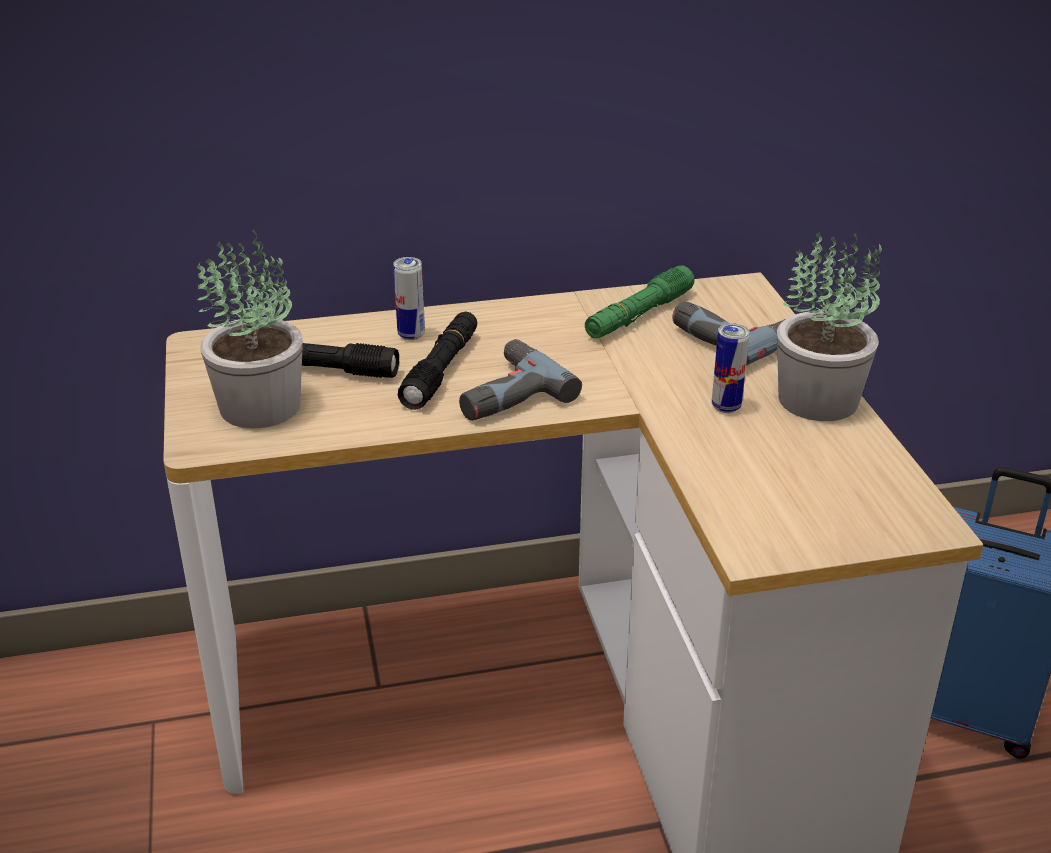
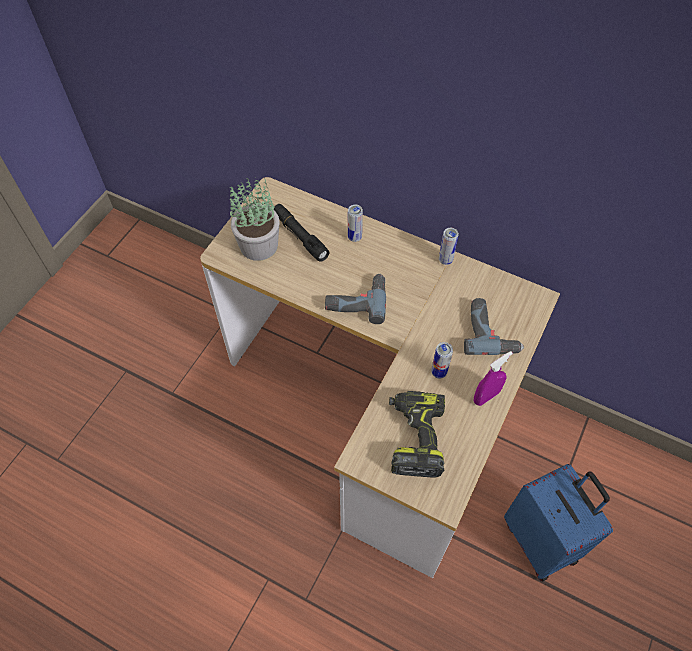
camera: 40 degrees right, 25 degrees up
(441, 370) = (345, 268): black flashlight -> none
(575, 303) = (445, 260): none -> can
(639, 315) = (465, 287): green flashlight -> none
(791, 484) = (414, 436): none -> power drill
(819, 399) = (486, 396): potted plant -> purple spray bottle

